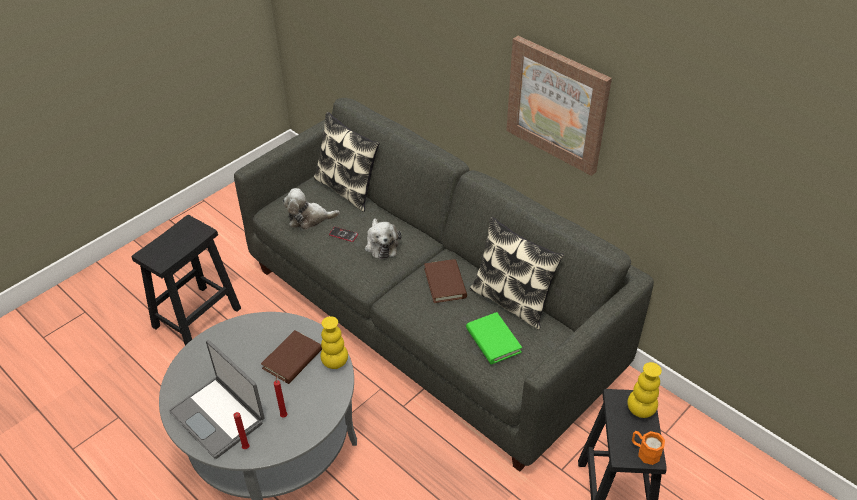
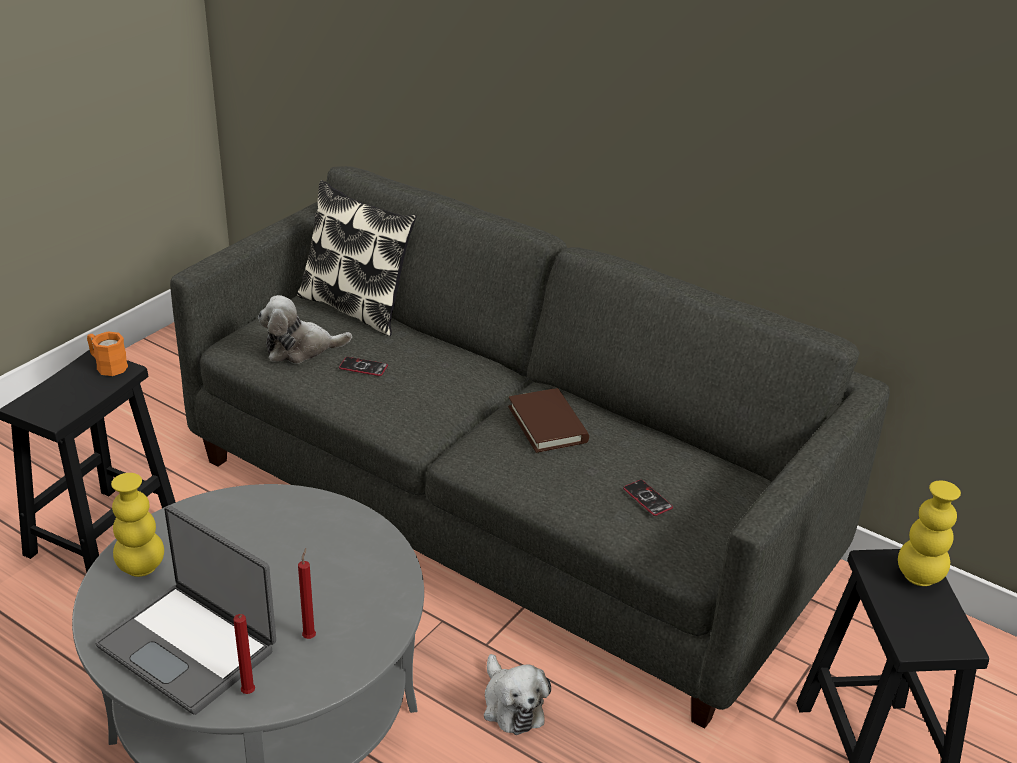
camera: 10 degrees left, 10 degrees down
(292, 359) = (308, 551): brown book -> none
(335, 363) = (384, 551): yellow vase -> yellow vase (141, 567)
(381, 244) = (429, 378): plush toy -> plush toy (511, 705)
(493, 340) = (647, 498): green book -> phone
(512, 301) = (662, 443): pillow -> none
(557, 104) = (717, 116): picture -> none
(644, 452) = (946, 635): orange mug -> orange mug (107, 365)

